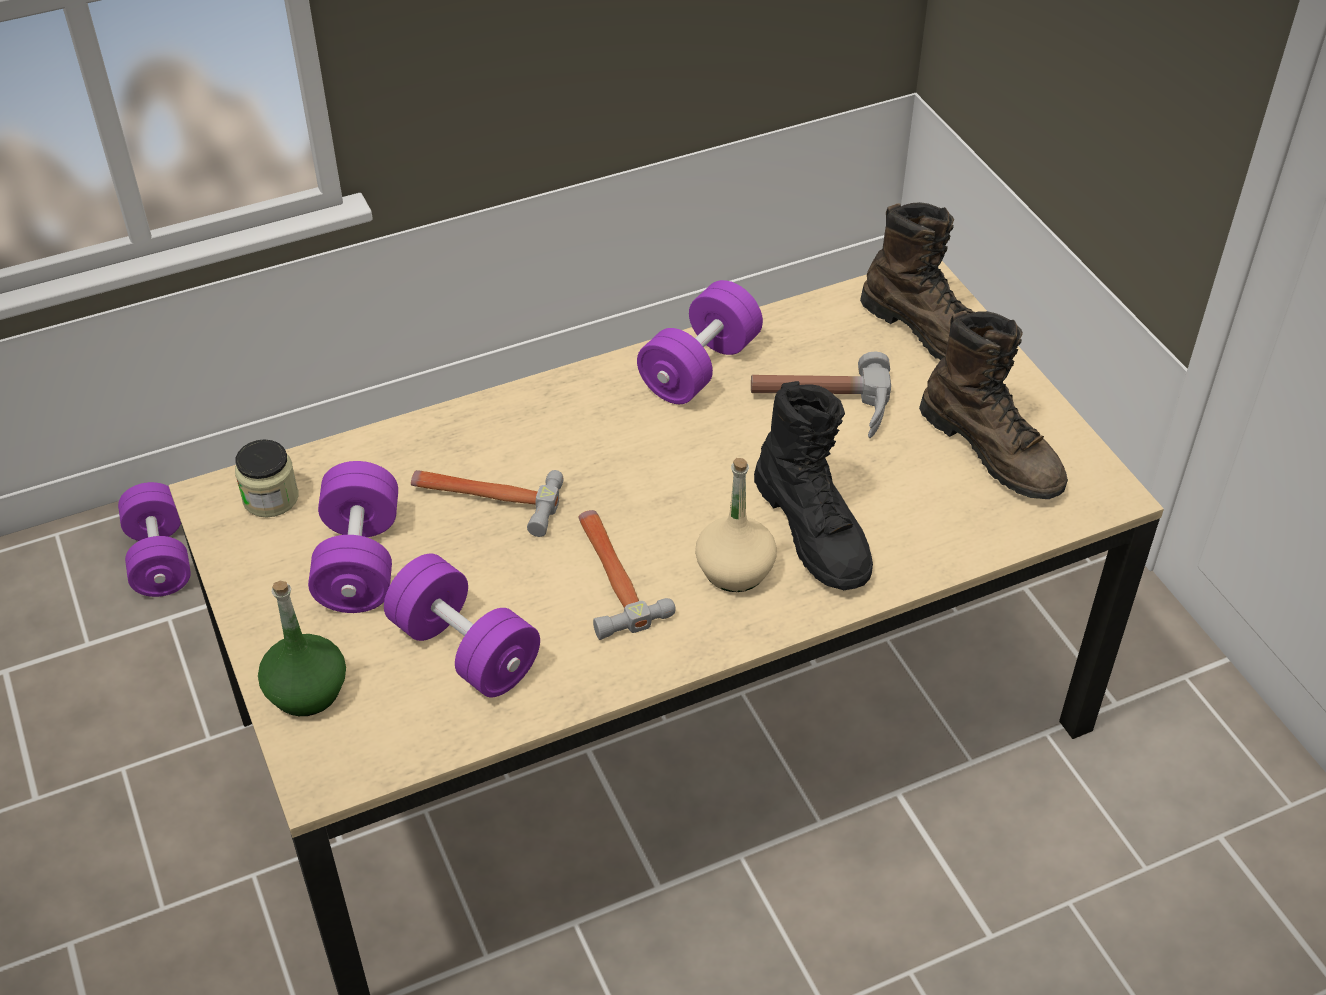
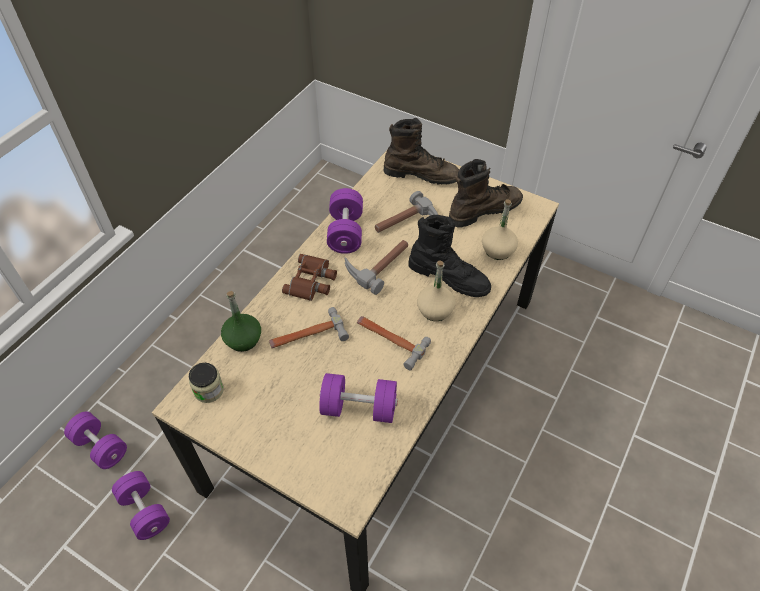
camera: 35 degrees left, 5 degrees up
(306, 690) = (307, 469): green bottle -> green bottle (243, 339)
(359, 562) = (277, 396): purple dumbbell -> purple dumbbell (145, 511)
(570, 418) = (312, 281): none -> brown binoculars
(704, 445) = (377, 264): none -> hammer
(951, 530) = (498, 250): none -> beige bottle
(993, 450) = (484, 210): brown boot -> brown boot turned 45 degrees counterclockwise

